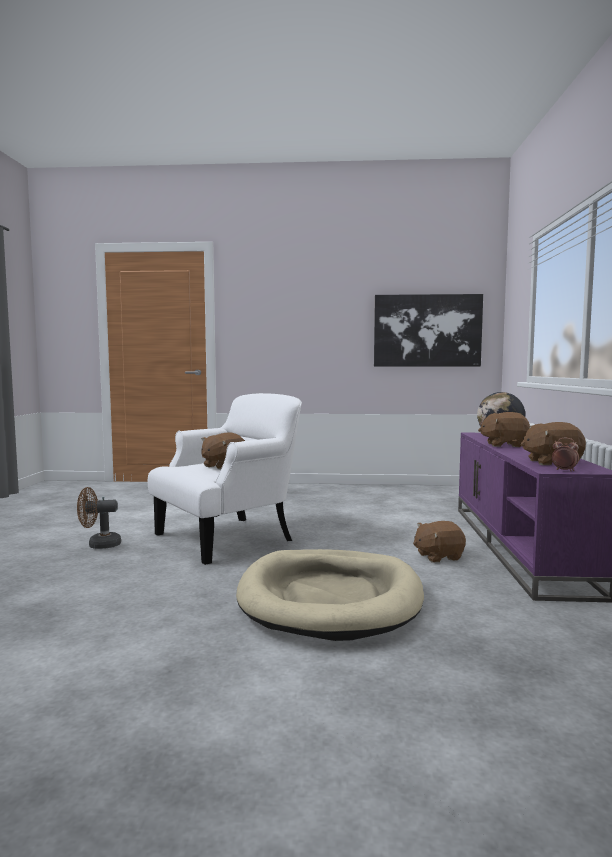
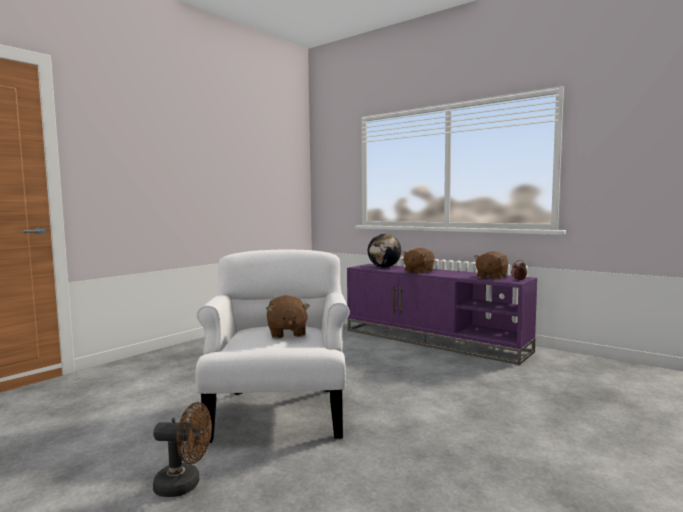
camera: 55 degrees left, 0 degrees up
(99, 545) = (184, 485): brown fan -> brown fan turned 105 degrees counterclockwise
(330, 598) = (472, 411): beige dog bed -> none
(427, 330) = (267, 183): picture -> none
(438, 556) = (427, 361): brown plush toy -> none

